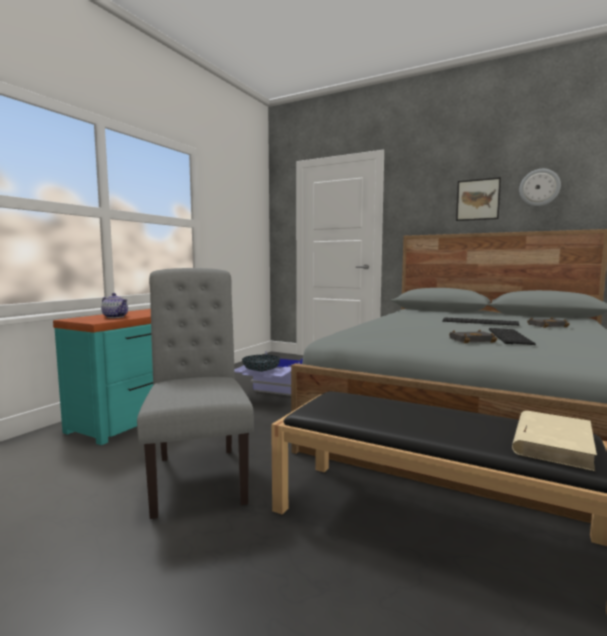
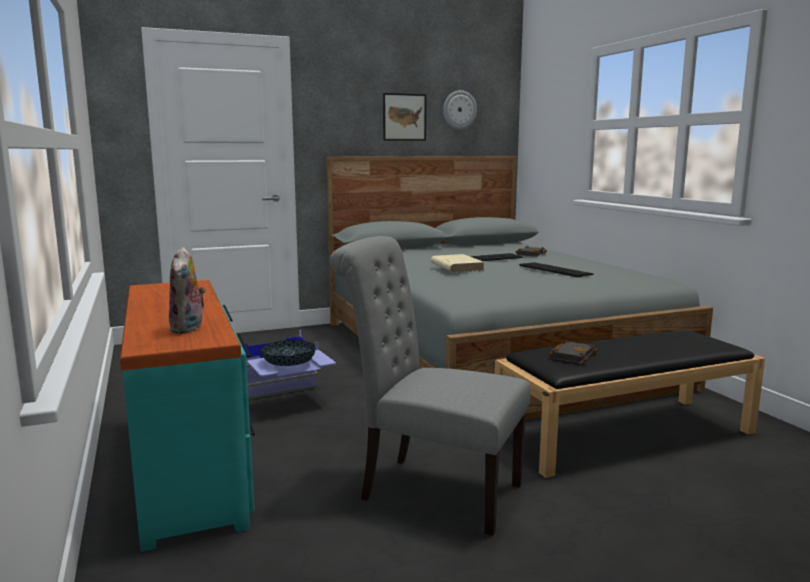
camera: 50 degrees left, 5 degrees up
(116, 317) = (189, 328): teapot -> plush toy
(472, 340) = (552, 278): black book -> black book (571, 355)
(552, 443) = (698, 341): beige book -> beige book (456, 267)

